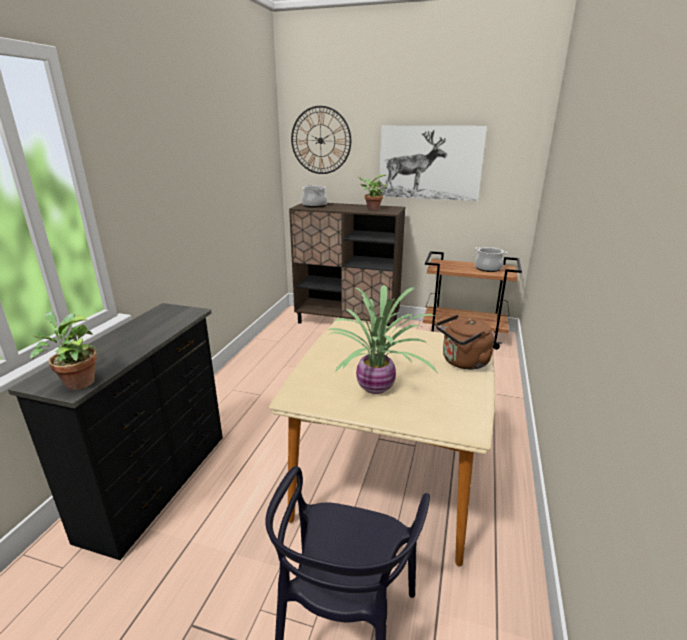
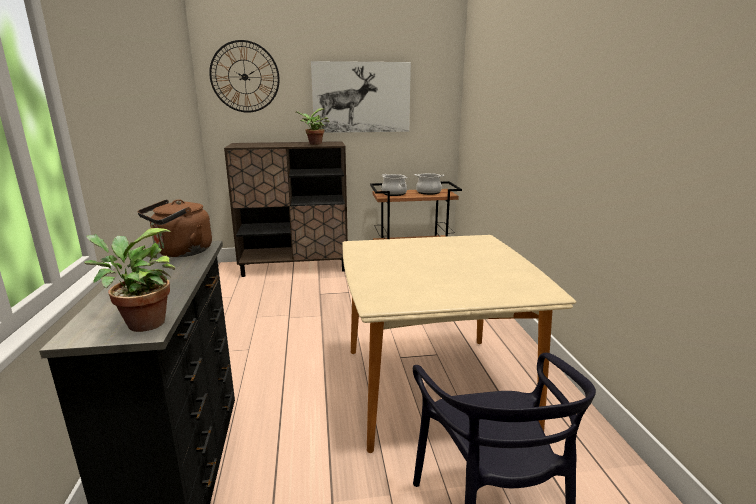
camera: 25 degrees left, 5 degrees down
(314, 205) = (249, 144): cooking pot -> cooking pot (394, 193)
(376, 388) = (444, 282): potted plant -> none
(463, 362) = (491, 252): brown kettle -> brown kettle (181, 252)

